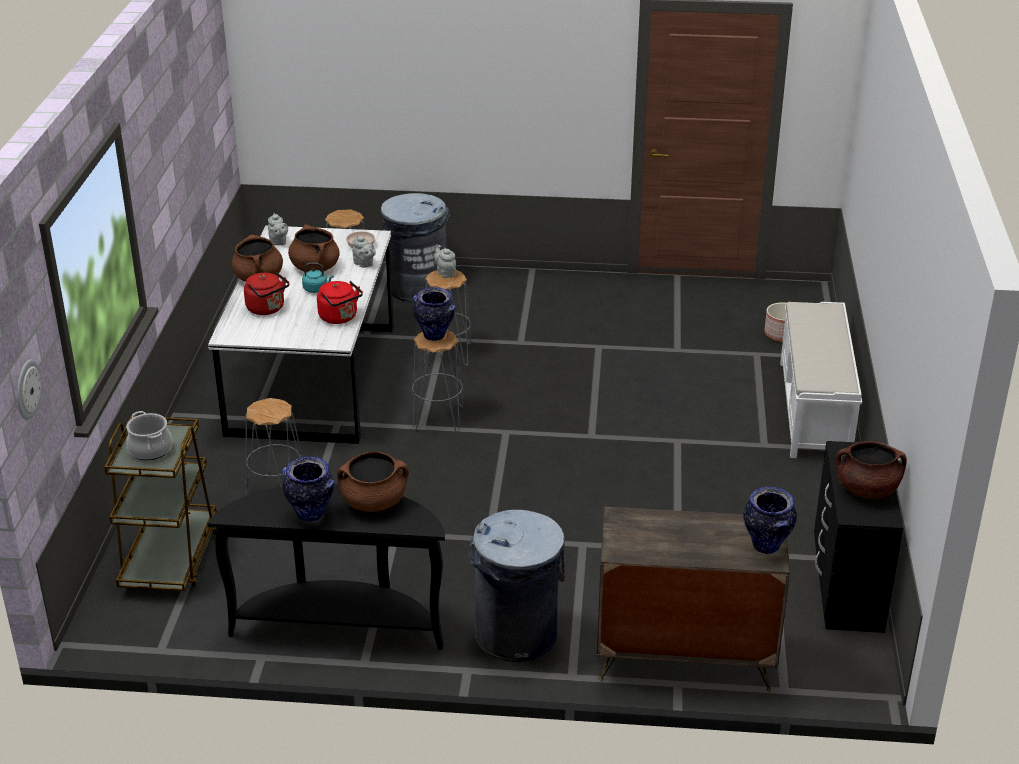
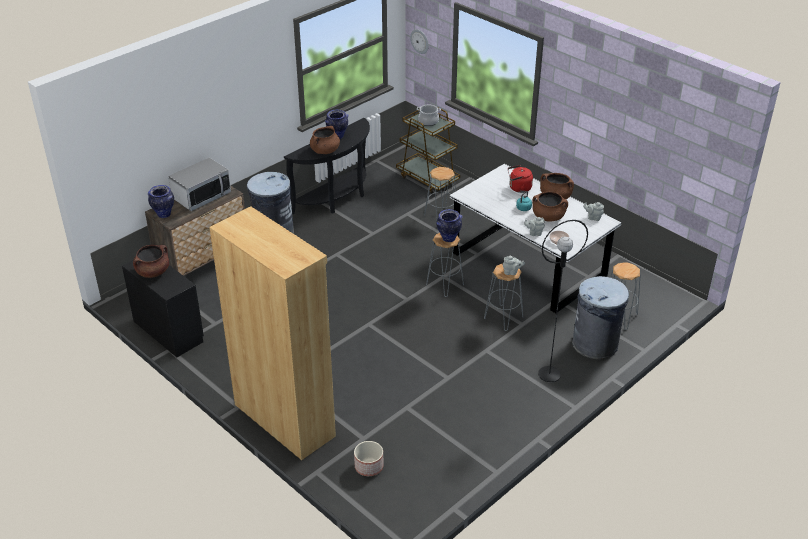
camera: 130 degrees right, 5 degrees up
(340, 318) = (484, 203): red kettle -> none
(504, 295) = (549, 374): none -> black floor lamp
(671, 541) = (201, 196): none -> microwave
(814, 410) = (285, 419): white bench -> brown bookcase

